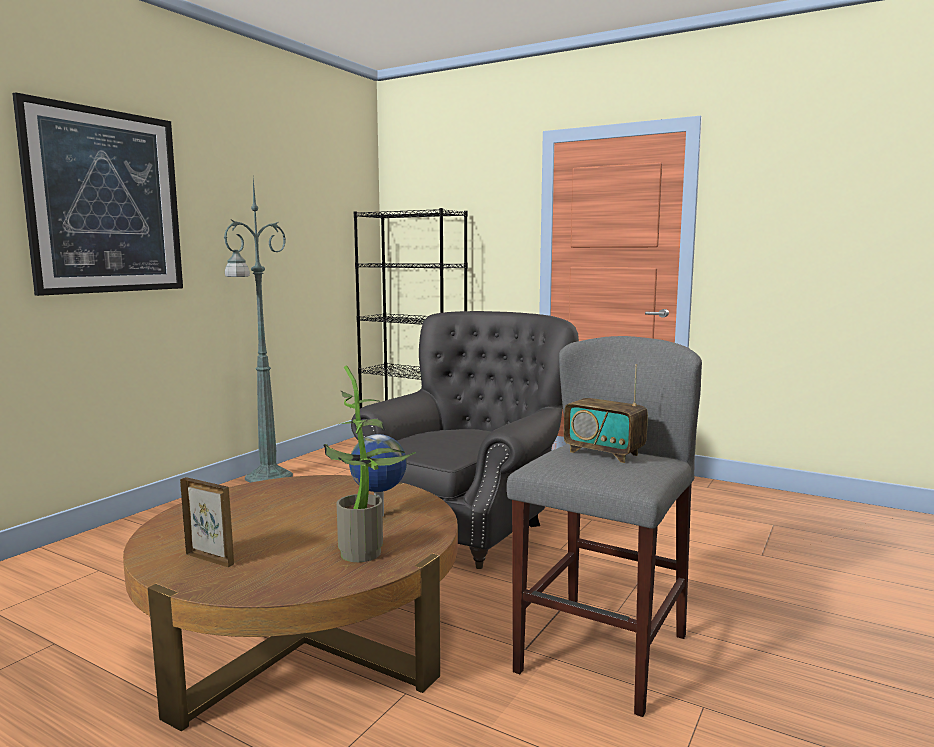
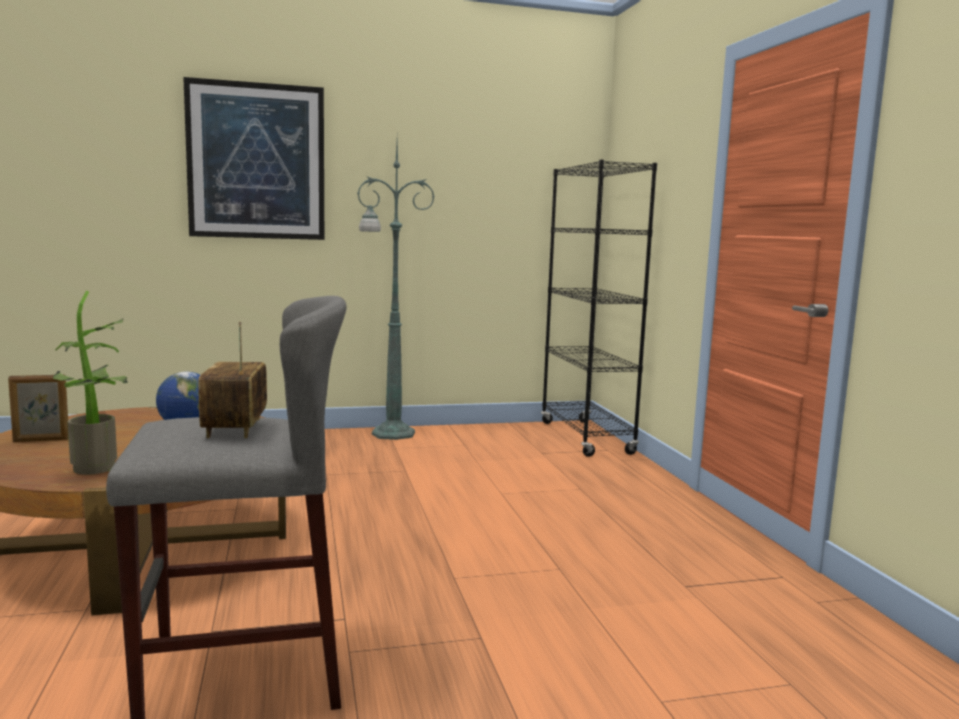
camera: 45 degrees right, 0 degrees up
(210, 559) = (41, 440): picture frame -> picture frame turned 90 degrees clockwise
(466, 524) = (434, 522): grey armchair -> none

